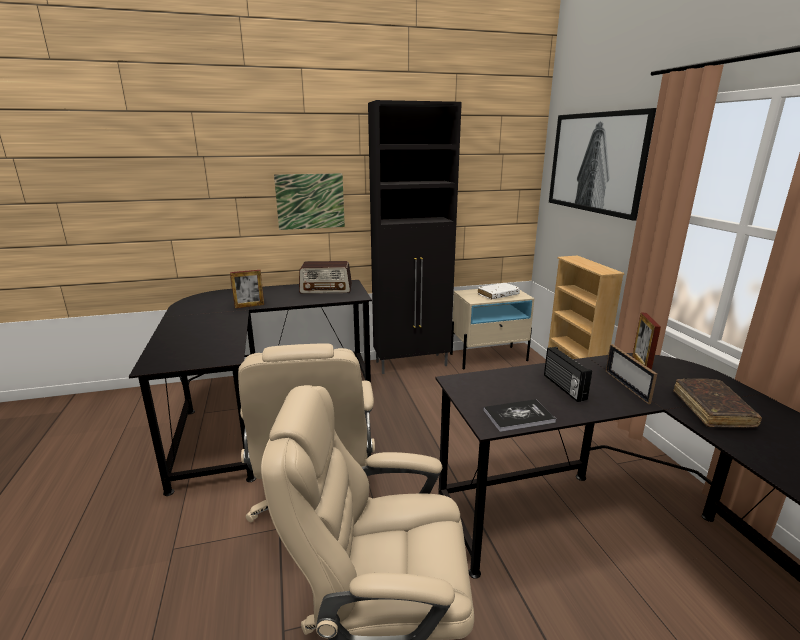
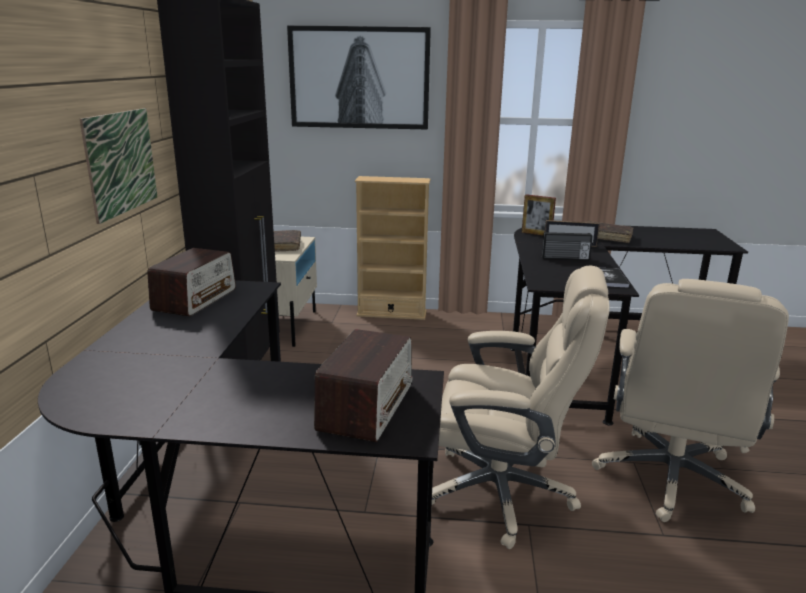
camera: 70 degrees left, 0 degrees up
(190, 350) = (366, 406): none -> radio
(249, 306) = (200, 356): picture frame -> none
(498, 295) = (285, 246): white book -> brown book

